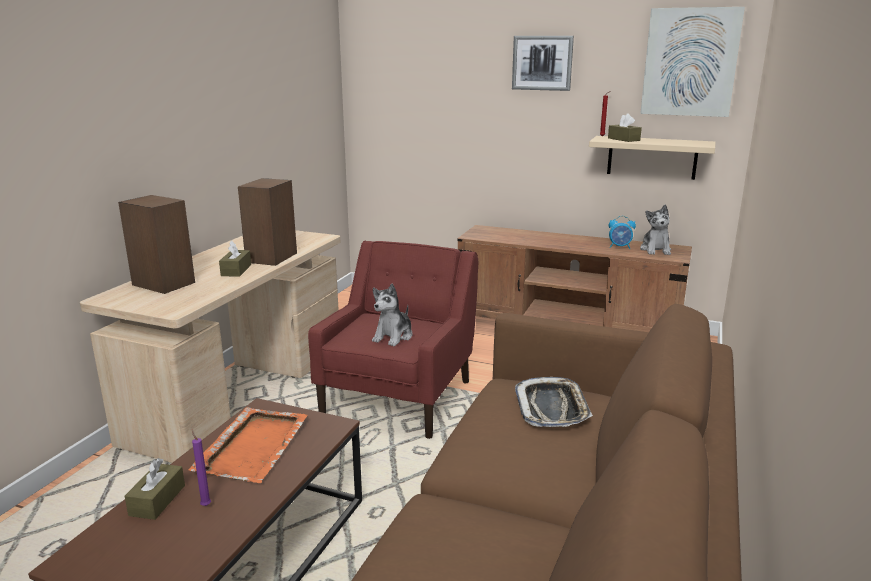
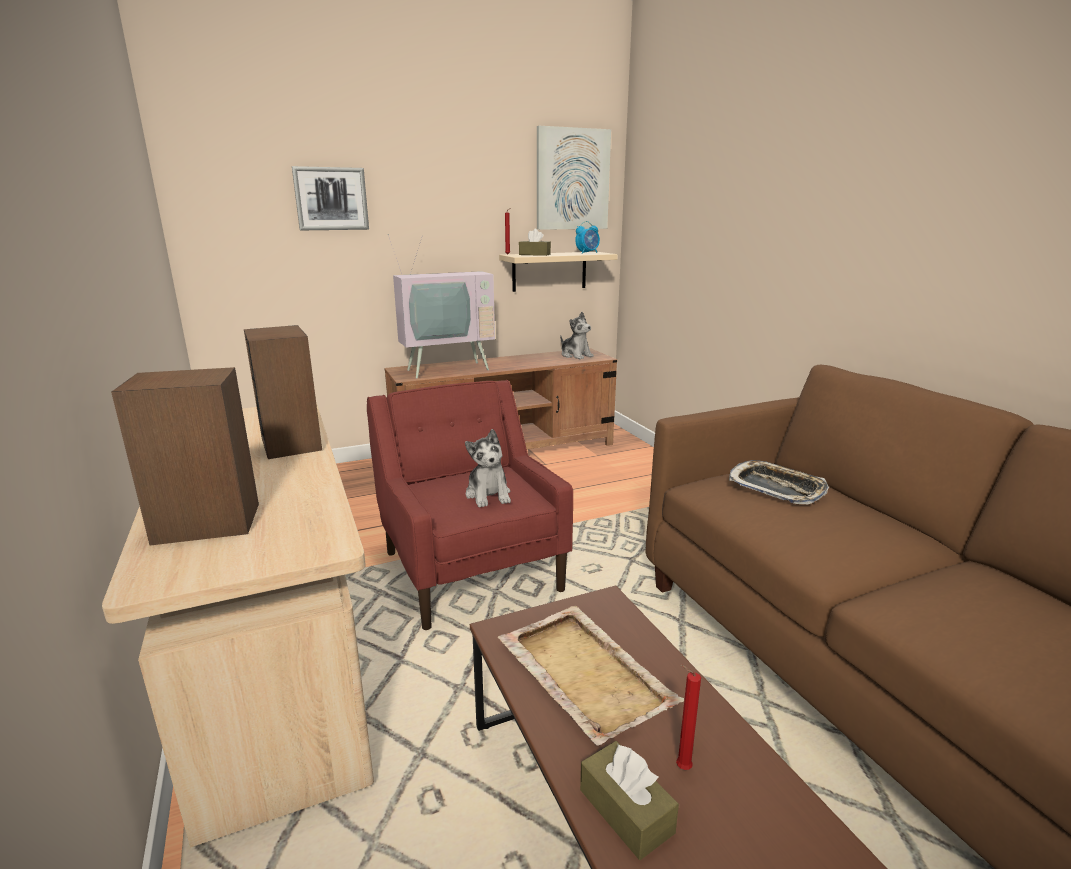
camera: 45 degrees left, 0 degrees up
(205, 505) = (681, 768): purple candle -> red candle
(236, 270) = (281, 471): brown tissue box -> none
(253, 446) = (583, 672): orange tray -> beige tray
(516, 235) = (446, 368): none -> television
(542, 63) = (437, 179): picture -> picture (331, 199)
(620, 247) = (548, 359): alarm clock -> alarm clock (587, 253)

